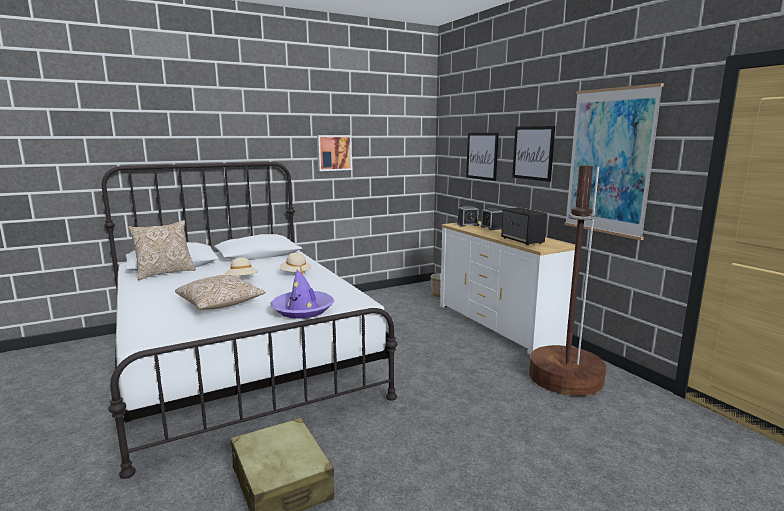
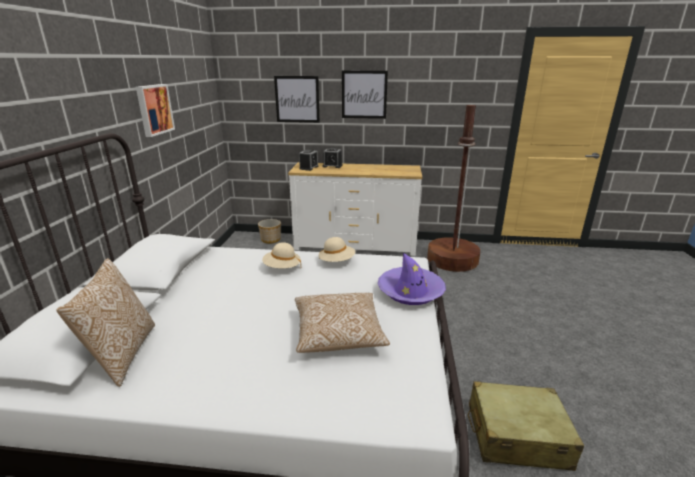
camera: 55 degrees left, 10 degrees up
(242, 280) = (257, 302): beige hat -> beige hat (337, 261)
(522, 240) = (386, 171): speaker -> none
(609, 162) = (442, 99): picture -> none

